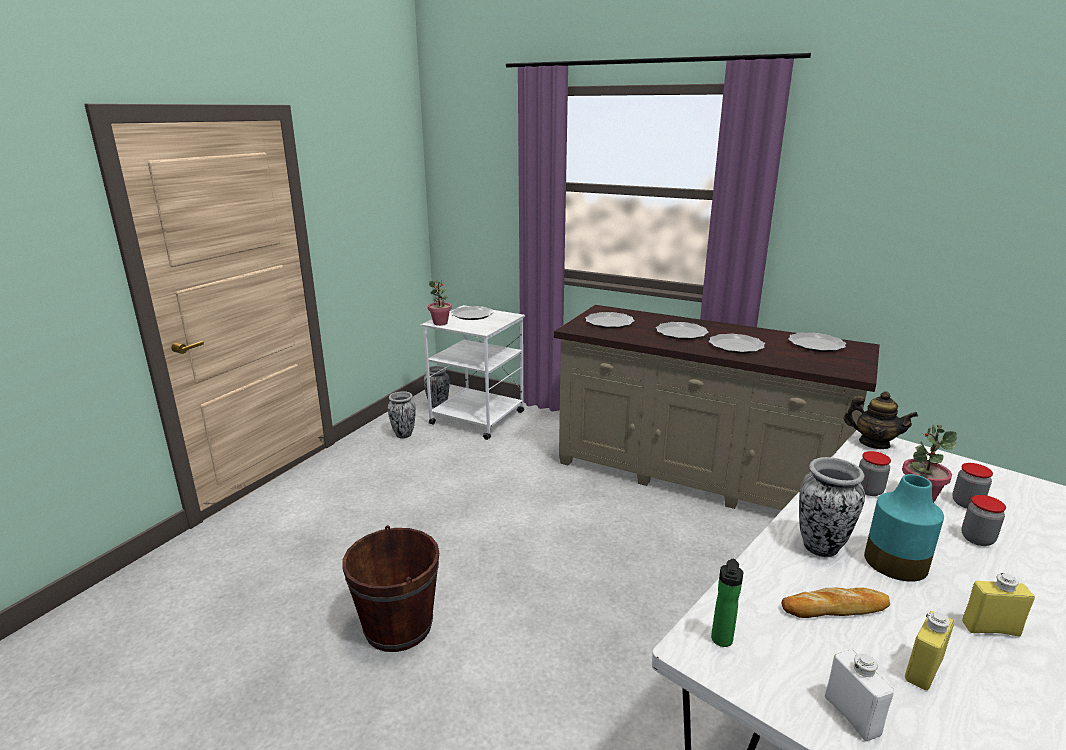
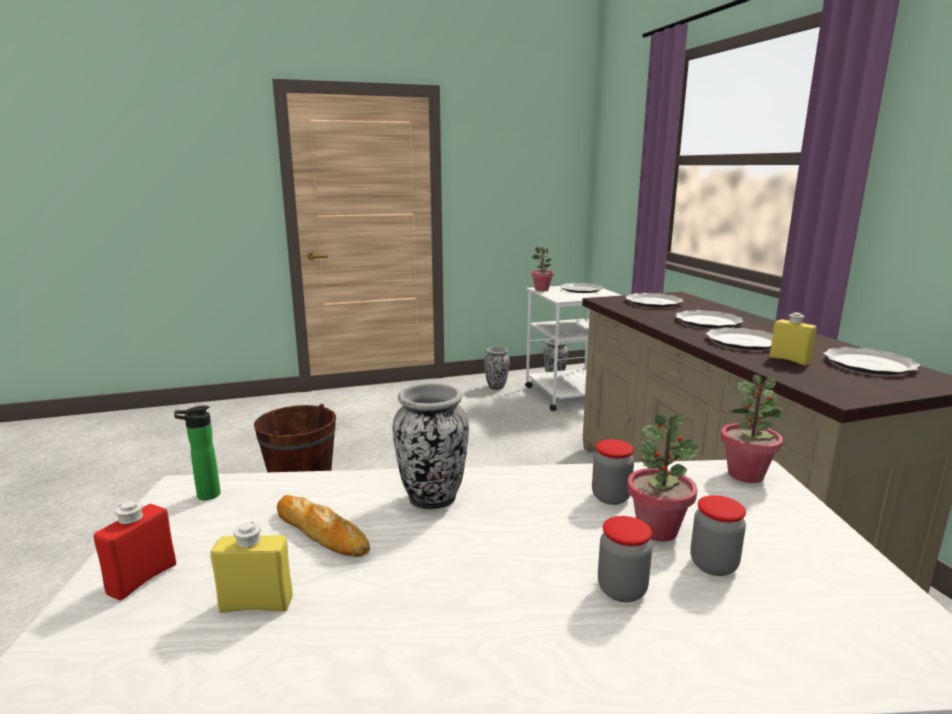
camera: 45 degrees right, 5 degrees down
(852, 715) = (142, 579): white bottle -> red bottle
(874, 443) = (746, 474): teapot -> potted plant
(896, 562) = (467, 546): turquoise vase -> none
(990, 628) = (399, 637): yellow bottle -> yellow bottle (789, 360)

